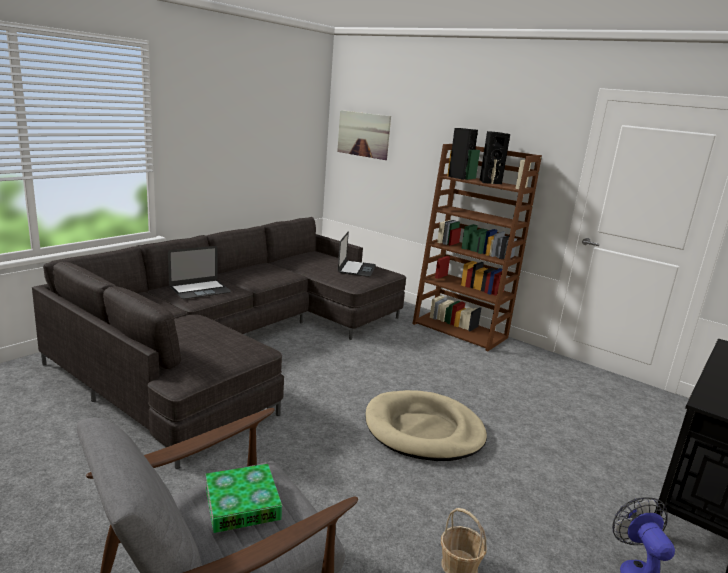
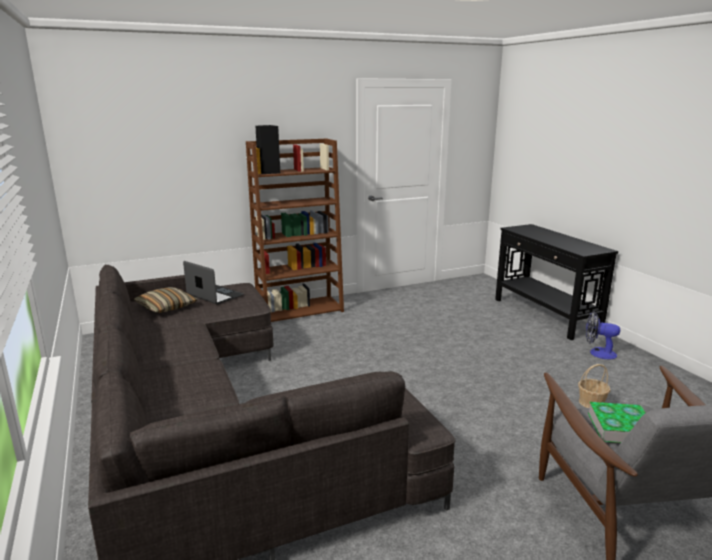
camera: 60 degrees left, 0 degrees up
(200, 289) = (184, 385): laptop -> none
(316, 260) = (166, 307): none -> pillow
(363, 134) = (114, 151): picture -> none
(424, 430) = (442, 370): beige dog bed -> none
(489, 182) = (296, 170): black speaker -> none

